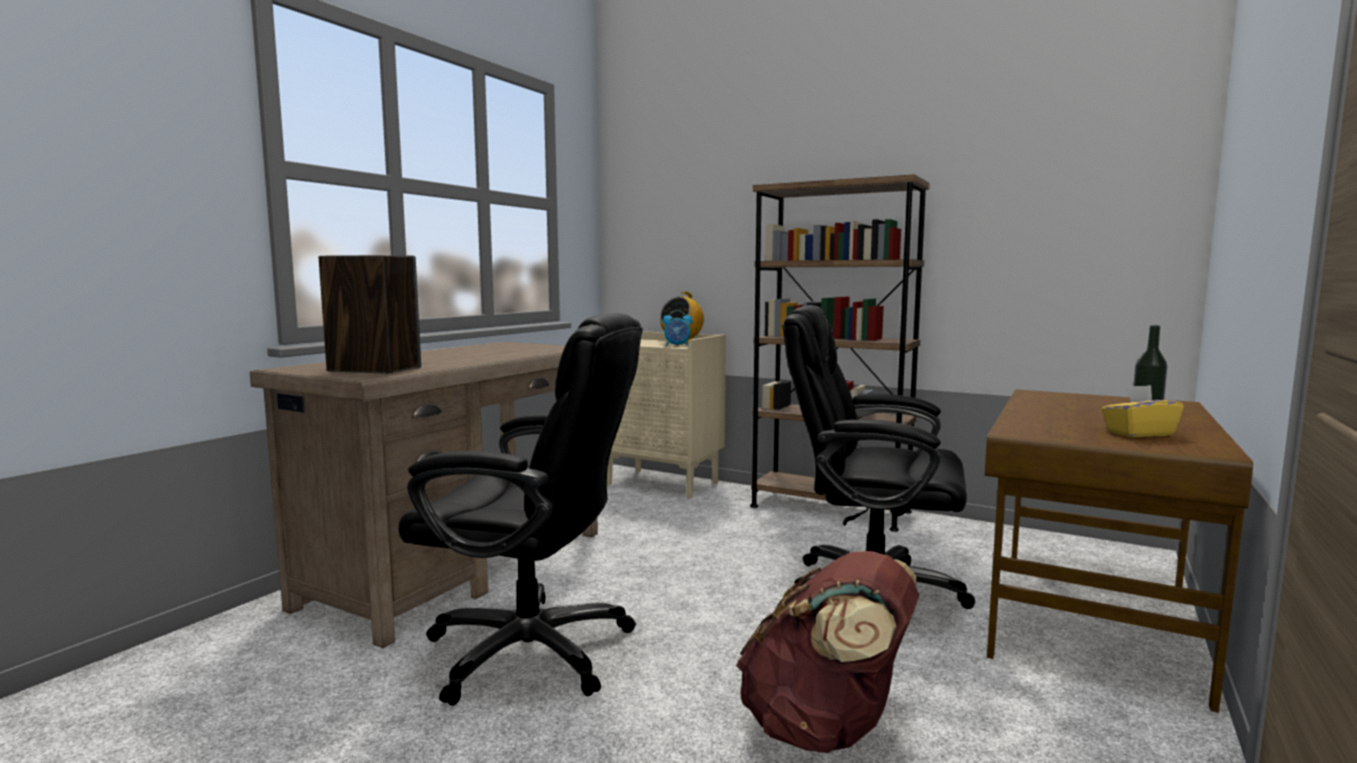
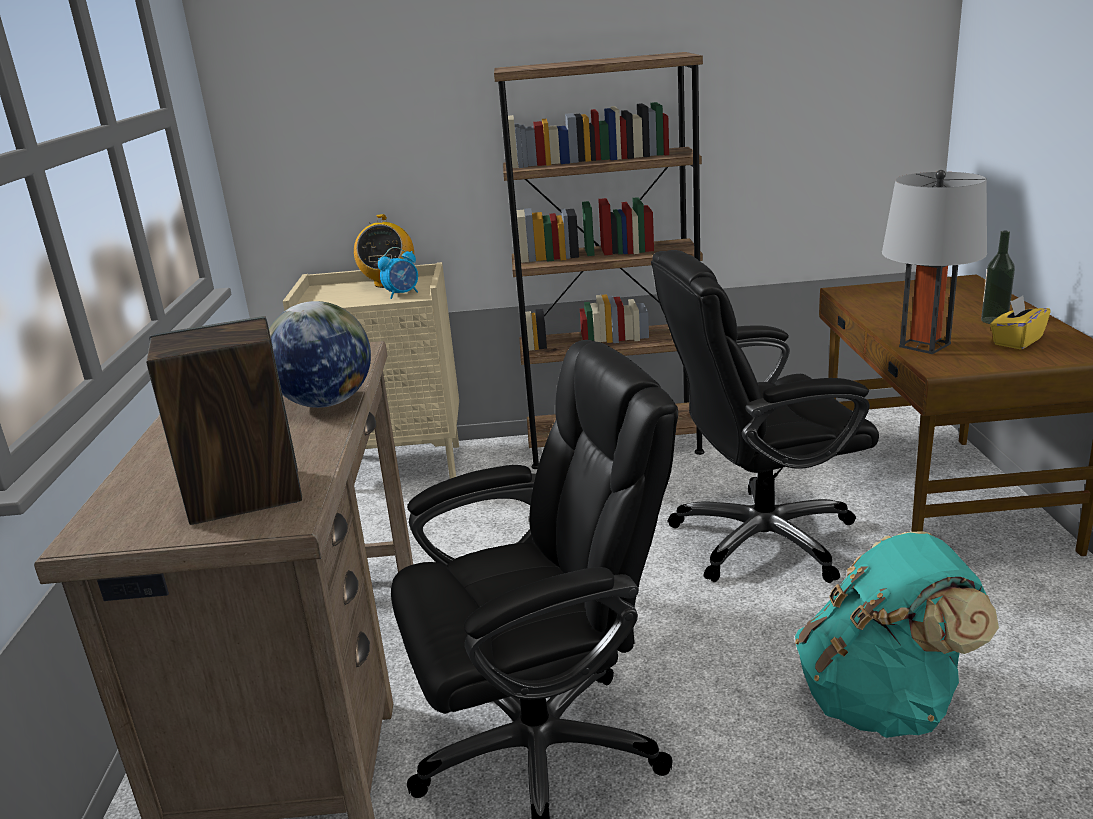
camera: 30 degrees left, 15 degrees up
(503, 356) = (326, 403): none -> globe
(826, 728) = (882, 702): brown backpack -> turquoise backpack
(1033, 422) = (924, 345): none -> grey table lamp

